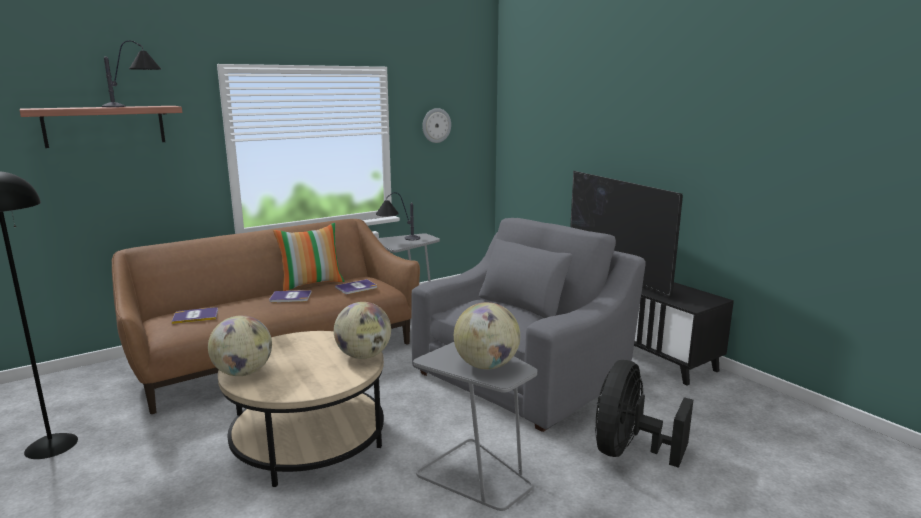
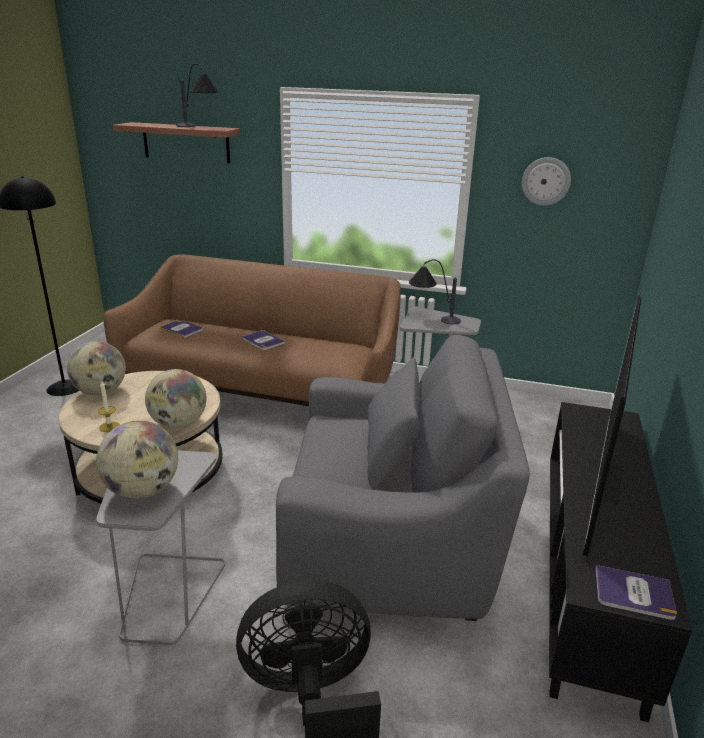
camera: 50 degrees right, 10 degrees up
(311, 284) = (307, 334): pillow -> none
(317, 382) = (109, 427): none -> candle
(356, 287) = (325, 354): book -> book (634, 593)

